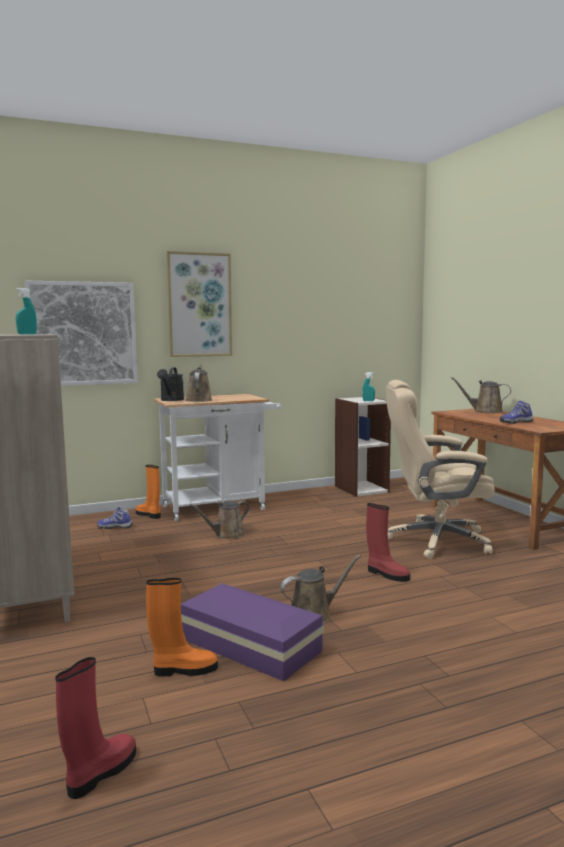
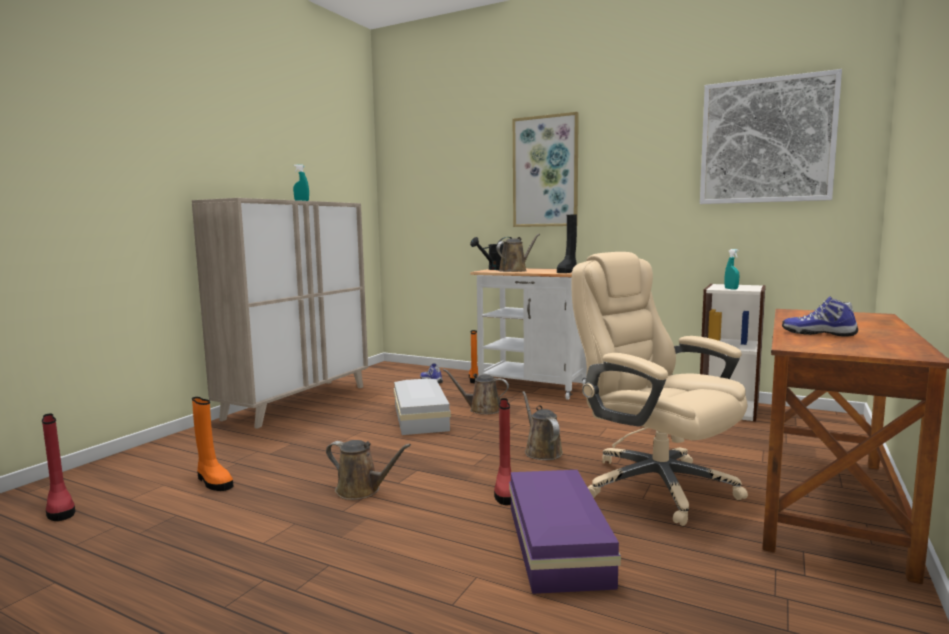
camera: 50 degrees right, 0 degrees up
(83, 333) = (443, 205): picture -> picture (766, 141)
(100, 773) = (60, 508): red boot -> red boot turned 60 degrees clockwise
(197, 555) = (421, 417): none -> white storage box
(247, 397) = (567, 271): none -> black boot
(250, 646) = (273, 488): purple storage box -> purple storage box (556, 545)
(485, 412) = (858, 318): brown watering can -> brown watering can (541, 451)

